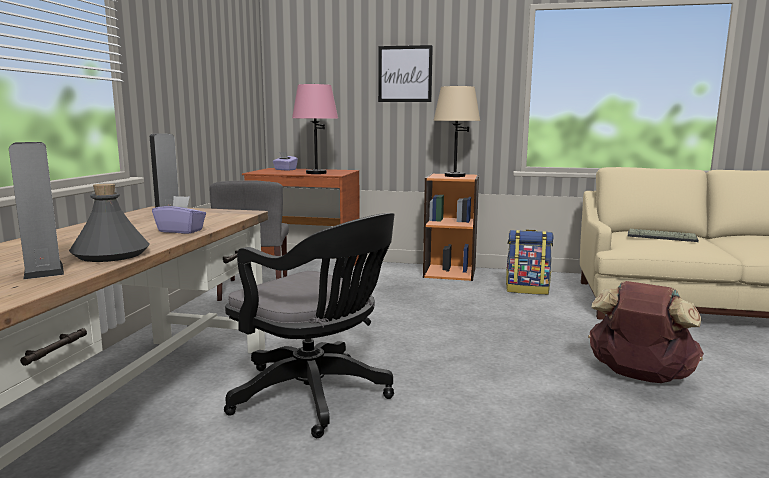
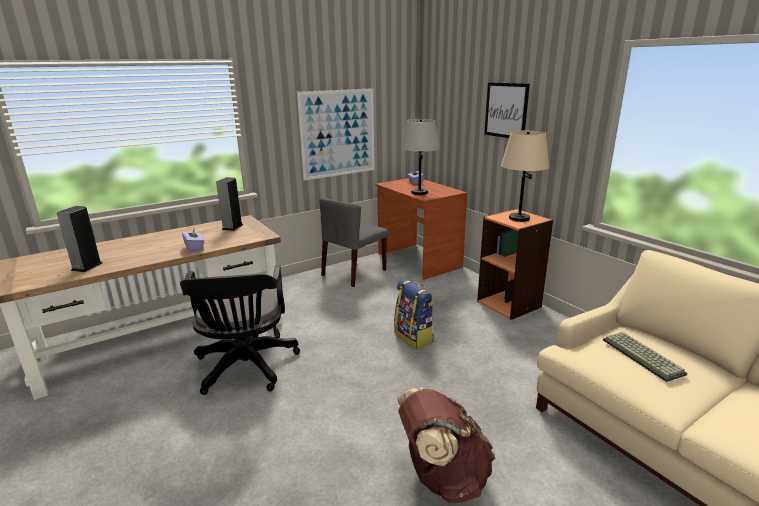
camera: 45 degrees right, 10 degrees up
(111, 254) = (127, 261): grey bottle -> none
(208, 101) = (338, 133): none -> picture
(316, 173) = (419, 192): pink table lamp -> grey table lamp
(527, 290) = (539, 349): backpack -> backpack (414, 337)

